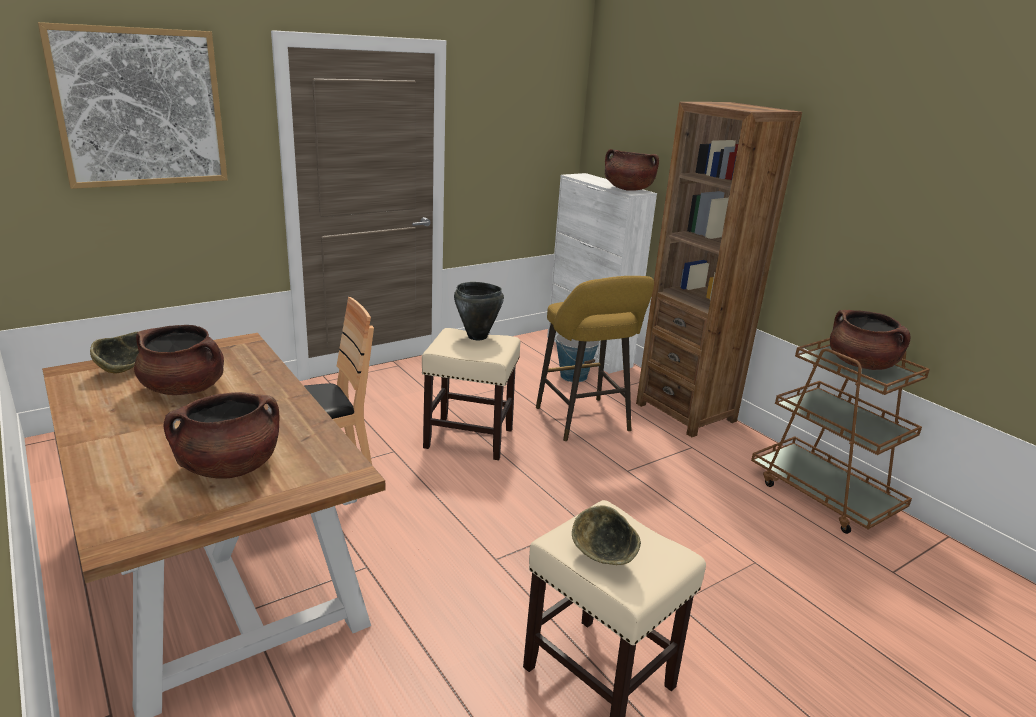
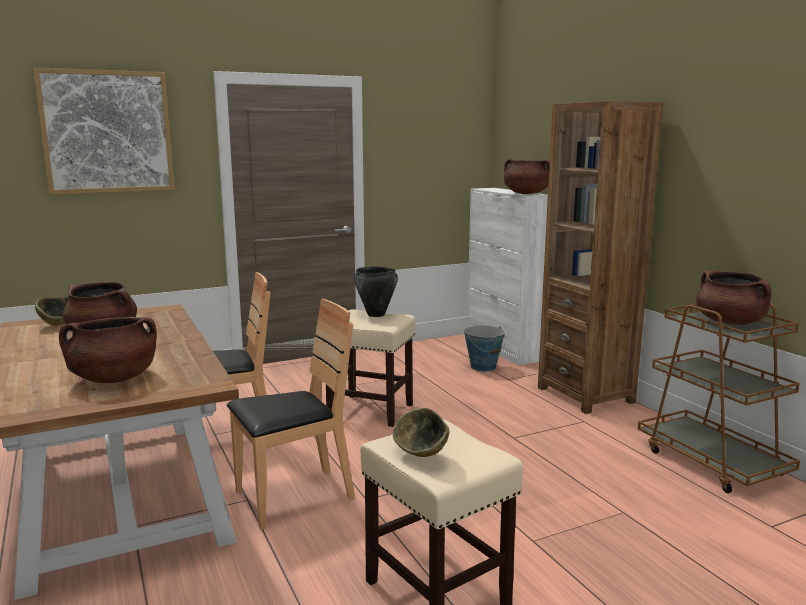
camera: 10 degrees right, 10 degrees down
(417, 560) = (293, 497): none -> brown chair
(585, 422) = (483, 400): yellow stool -> none

